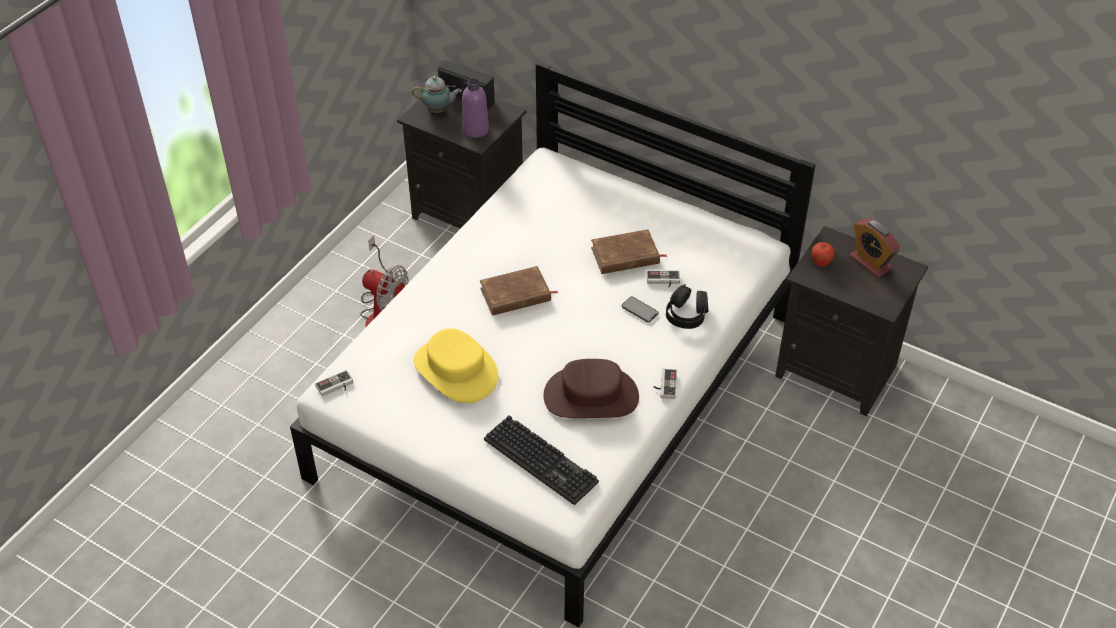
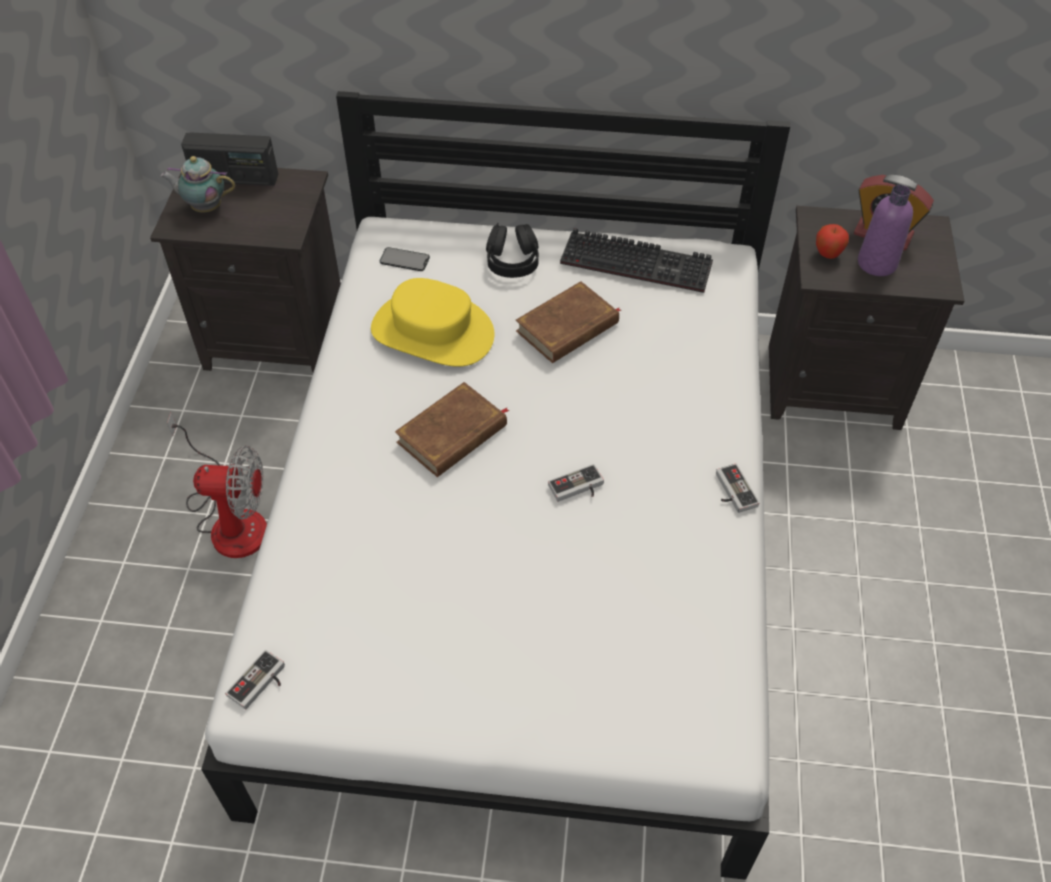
camera: 25 degrees left, 5 degrees up
(438, 110) = (205, 207): teapot -> teapot turned 150 degrees counterclockwise
(456, 370) = (432, 582): yellow hat -> yellow hat (433, 331)
(475, 130) = (273, 218): purple bottle -> purple bottle (877, 263)
(543, 461) = (642, 677): keyboard -> keyboard (639, 262)
(591, 396) = (645, 547): brown hat -> none
(640, 309) = (632, 395): phone -> phone (404, 259)
(663, 281) = (638, 345): game controller -> game controller (578, 489)
(686, 314) = (696, 380): black headphones -> black headphones (512, 261)

